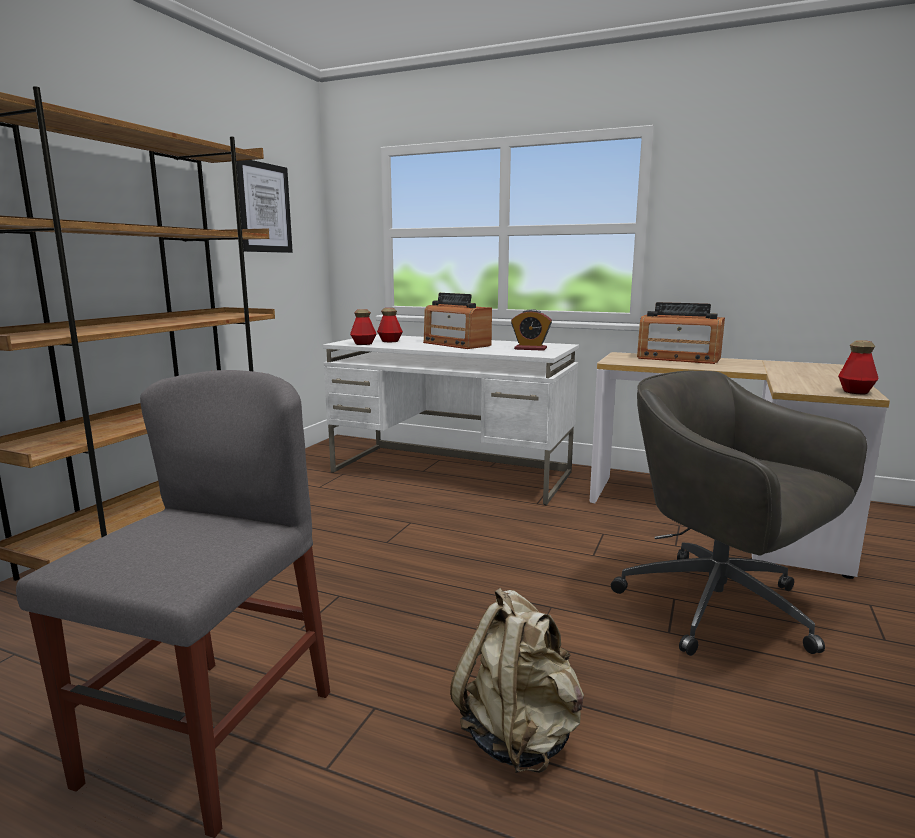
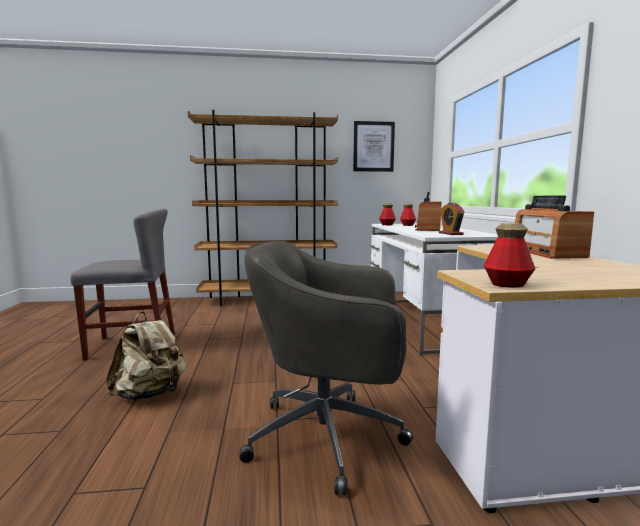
camera: 60 degrees right, 5 degrees down
(721, 609) = (330, 437): grey office chair -> grey office chair turned 105 degrees counterclockwise

